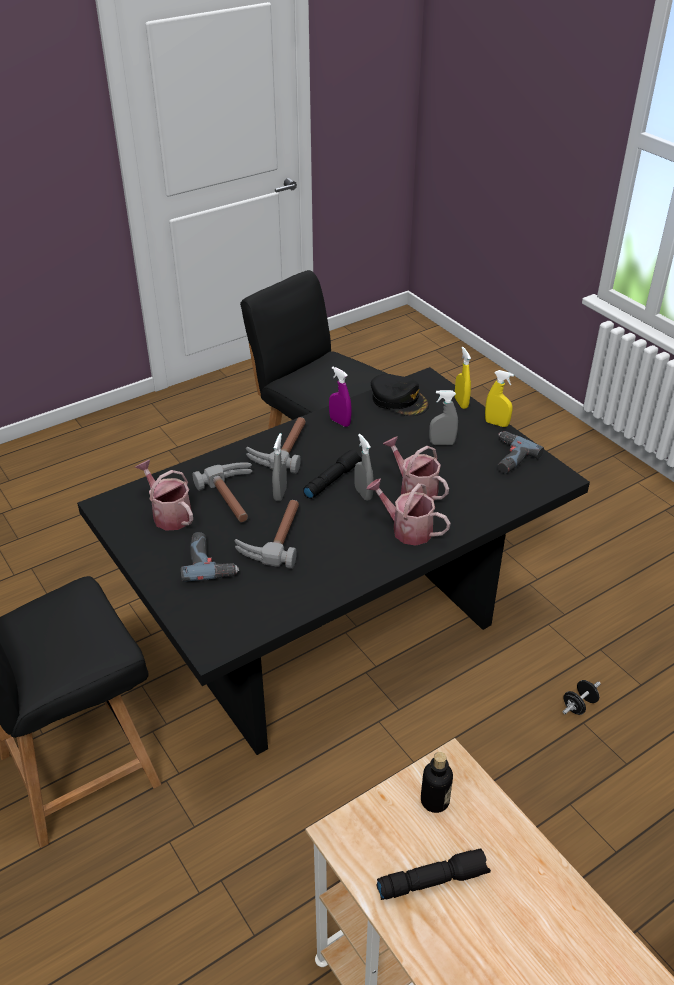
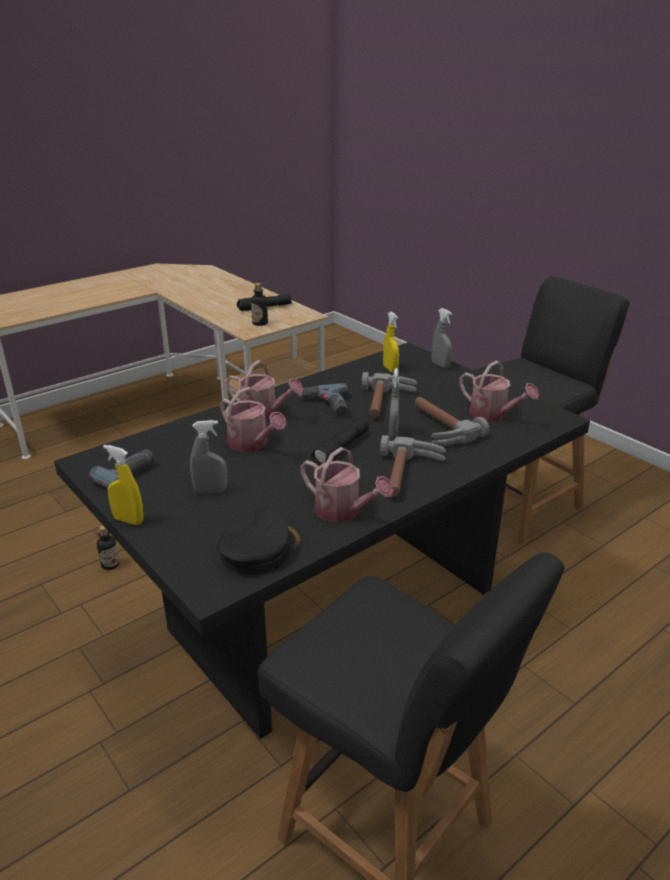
camera: 175 degrees right, 10 degrees down
(210, 562) = (433, 387): power drill -> power drill (326, 406)
(340, 422) = (343, 511): purple spray bottle -> watering can
(363, 493) = (307, 438): grey spray bottle -> grey spray bottle (440, 365)
(399, 400) = (259, 548): black cap -> black cap turned 90 degrees clockwise
(461, 403) = (167, 549): yellow spray bottle -> yellow spray bottle (390, 369)
(579, 705) = (110, 565): black dumbbell -> bottle

